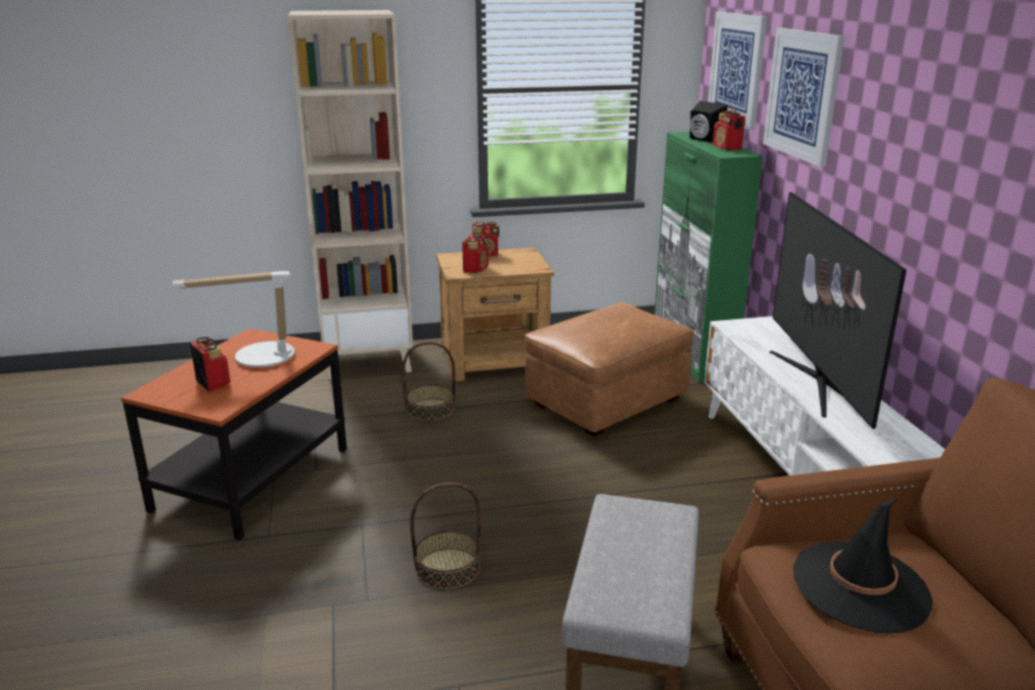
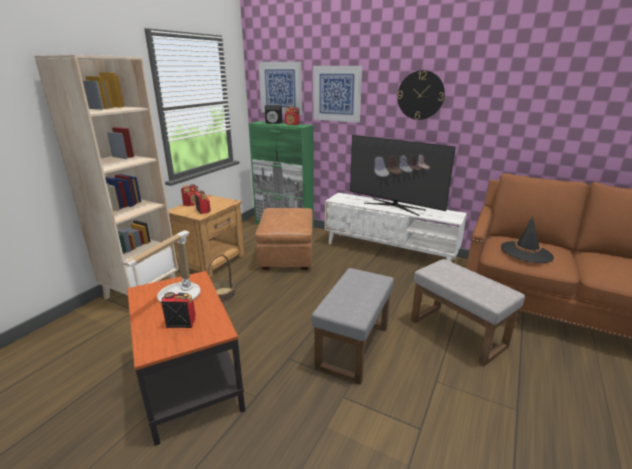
camera: 50 degrees left, 0 degrees up
(447, 569) = (353, 348): basket -> grey ottoman
(925, 124) = (420, 95): none -> wall clock

